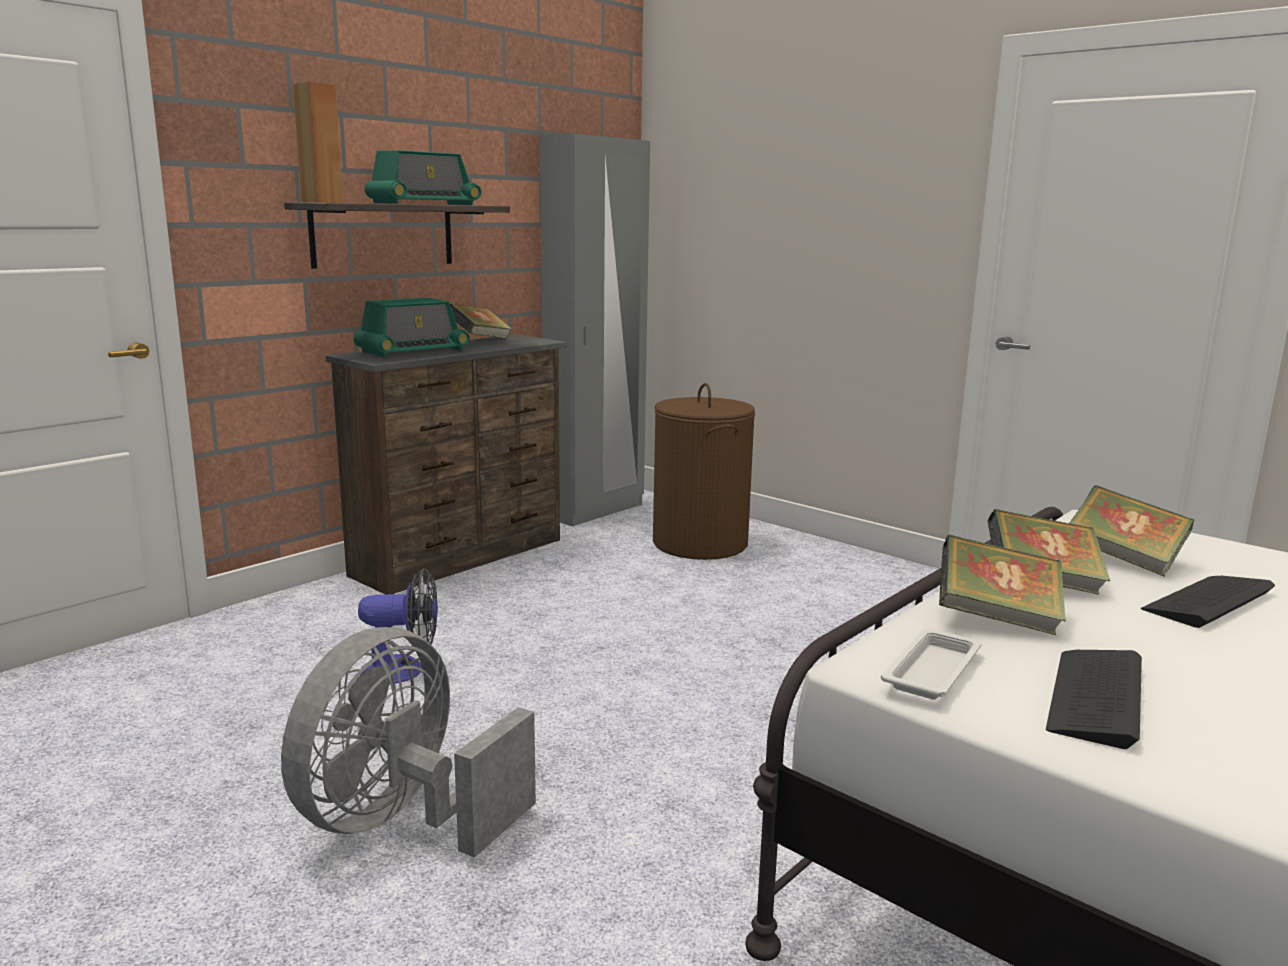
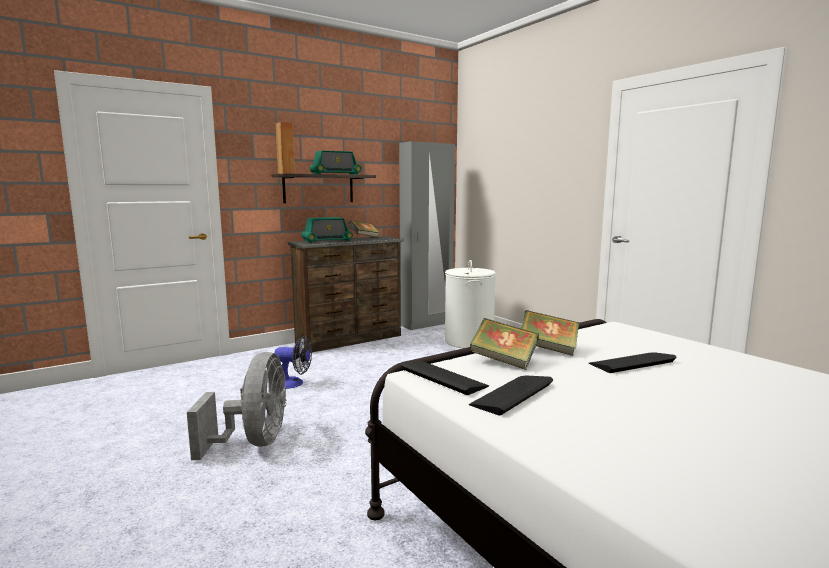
camera: 15 degrees right, 5 degrees down
(403, 821) = (254, 442): grey fan -> grey fan turned 135 degrees clockwise
(699, 543) = (468, 341): brown laundry basket -> white laundry basket
(933, 670) = (443, 378): white tray -> keyboard
(1124, 559) = (608, 343): book -> none

